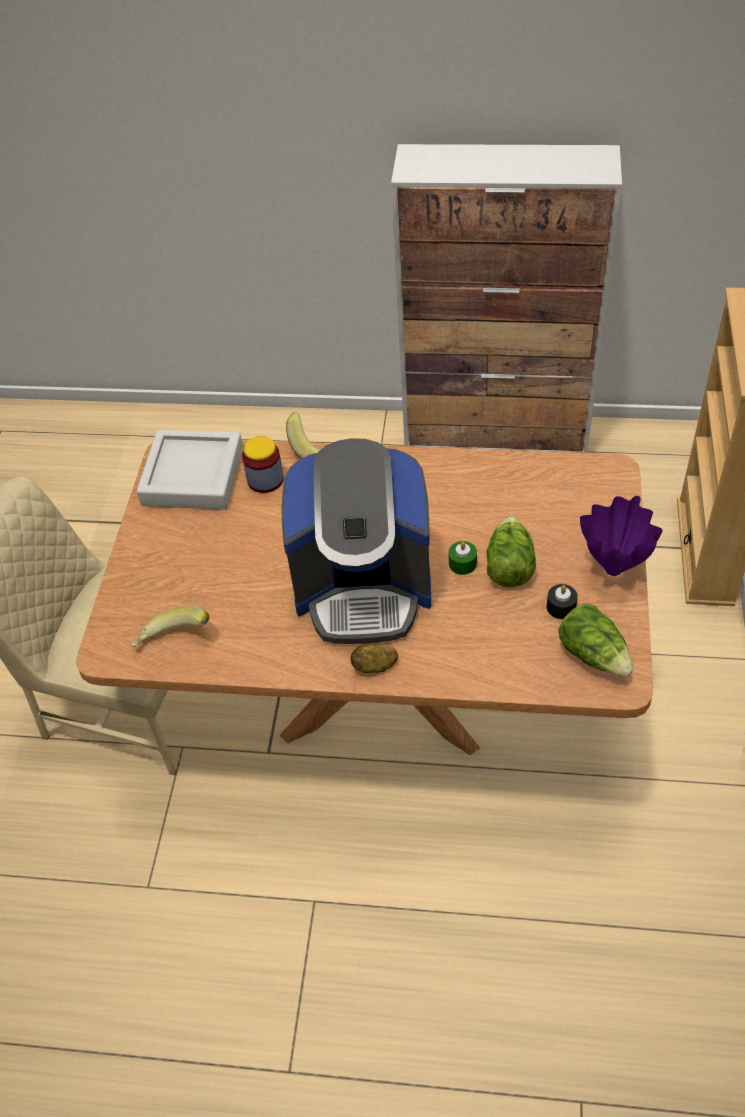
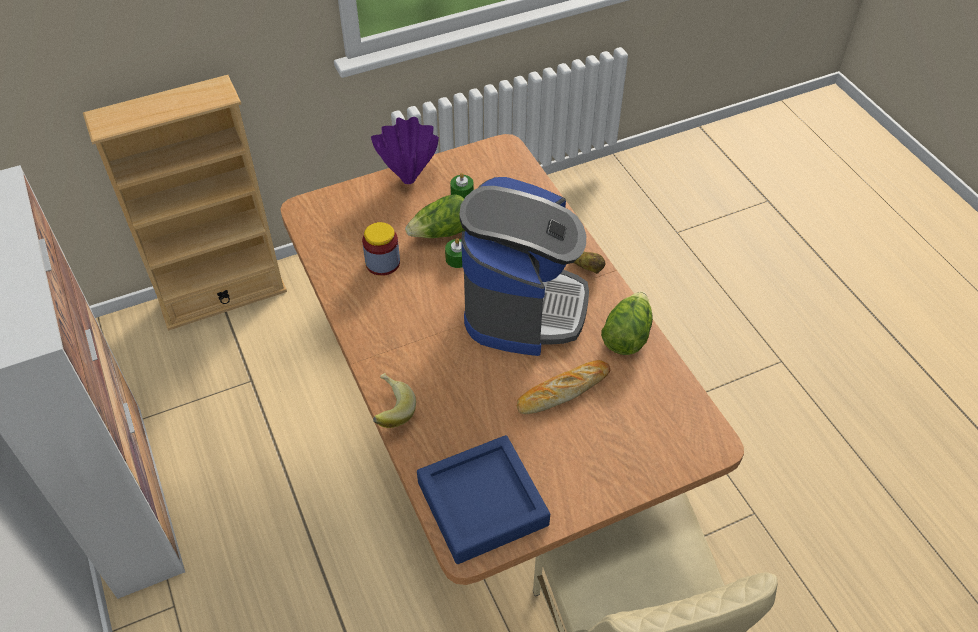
camera: 125 degrees left, 0 degrees up
(173, 641) = (665, 402): banana -> none
(193, 476) = (482, 503): grey tray -> blue tray
(247, 572) = (562, 390): none -> bread
(265, 480) = (450, 437): jar -> jar (382, 263)
(363, 588) = (523, 306): coffee machine -> coffee machine turned 45 degrees clockwise
(561, 607) = (462, 193): black candle -> green candle
(594, 654) = (491, 166): lettuce -> lettuce (626, 335)

